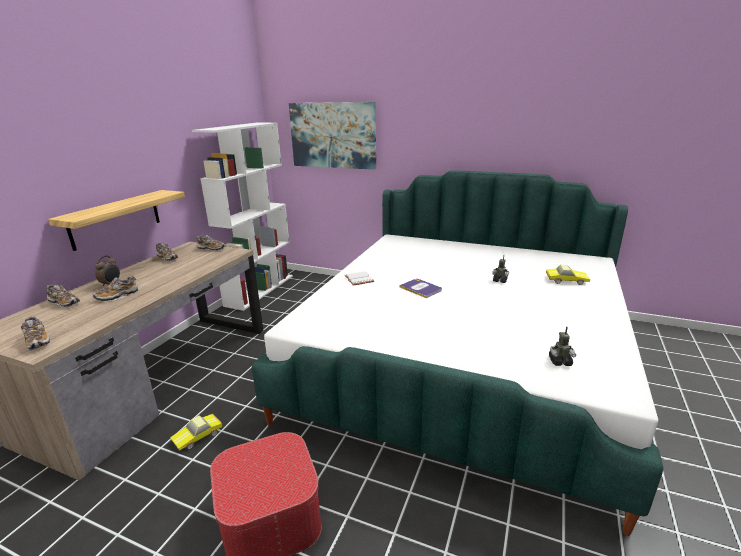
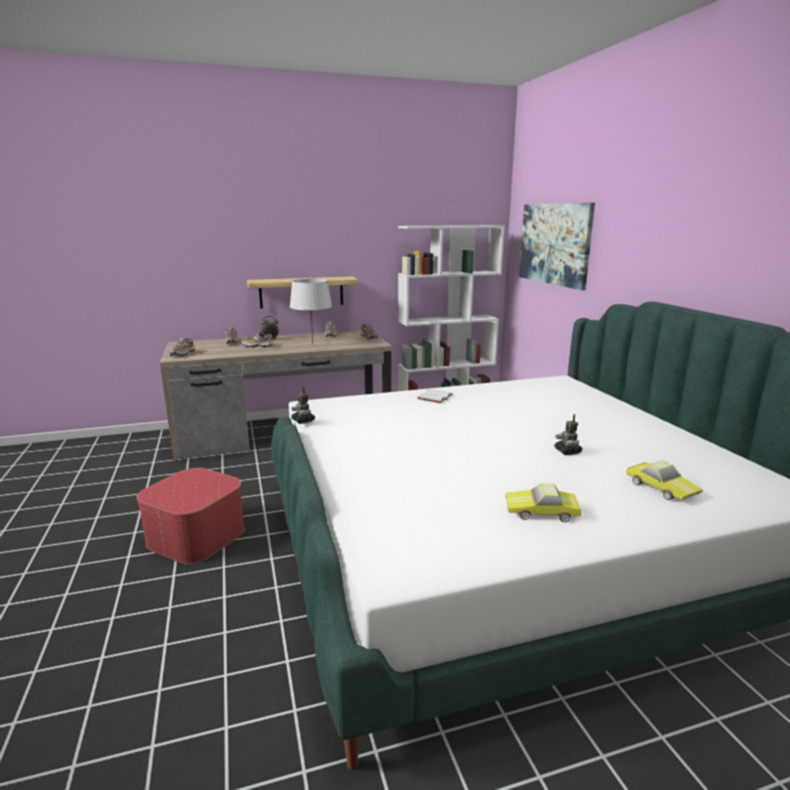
camera: 50 degrees right, 5 degrees down
(175, 272) = (313, 344): none -> grey table lamp
(198, 436) = (245, 473): toy car -> toy car (542, 512)
(421, 288) = (465, 423): book -> none
(560, 361) = (416, 524): toy robot -> toy robot (303, 421)

